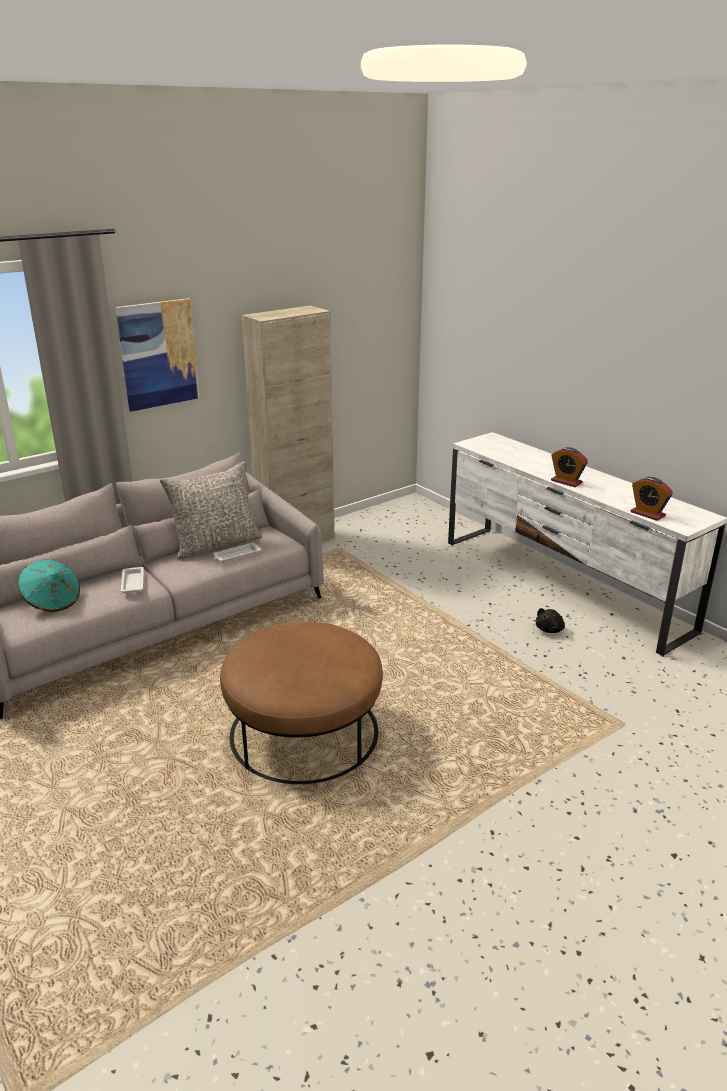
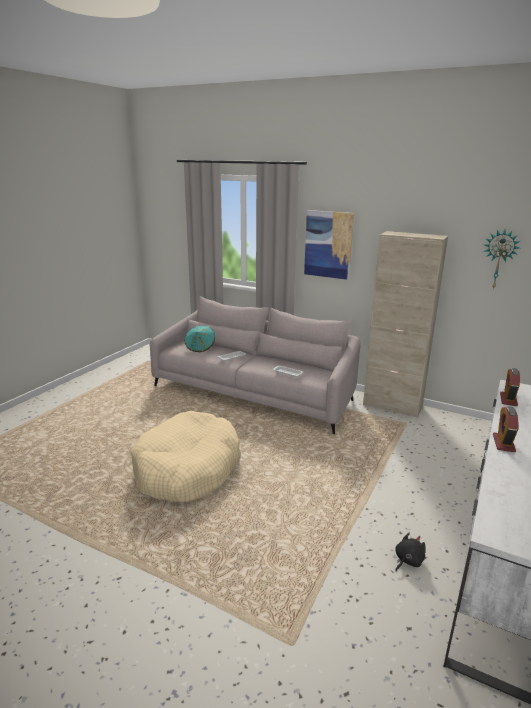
camera: 65 degrees right, 5 degrees down
(216, 544) = (294, 364): grey pillow -> none
(304, 732) = (187, 469): brown ottoman -> beige dog bed
(356, 321) = (499, 259): none -> wall clock
(550, 629) = (407, 560): black plush toy -> black plush toy turned 120 degrees clockwise
(647, 514) = (494, 504): alarm clock -> alarm clock (508, 399)

